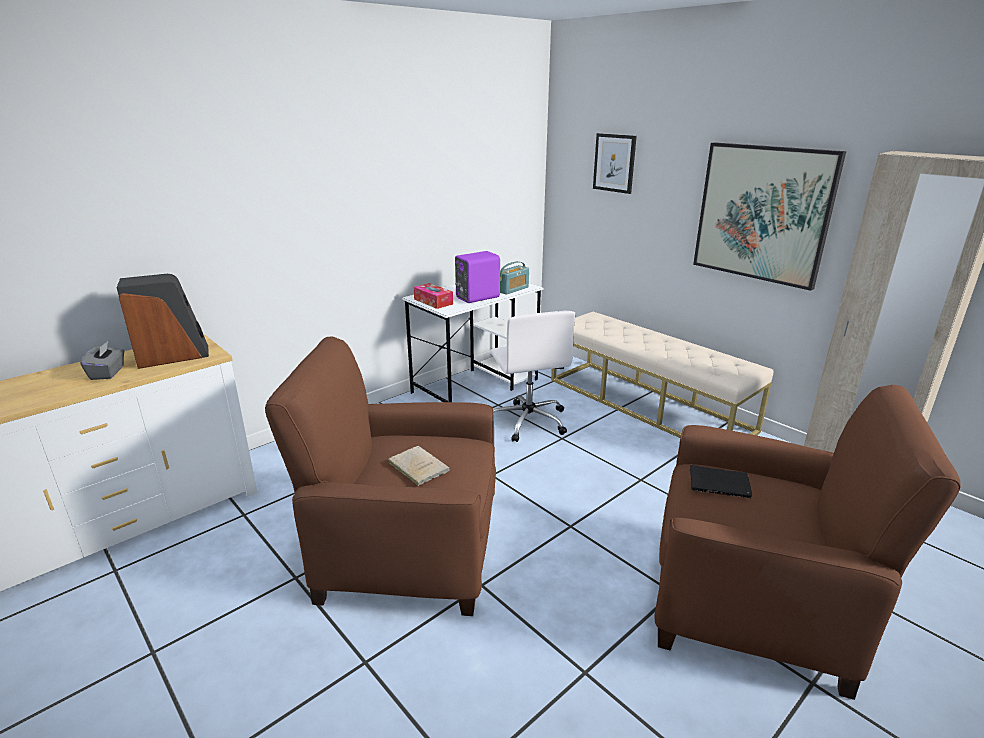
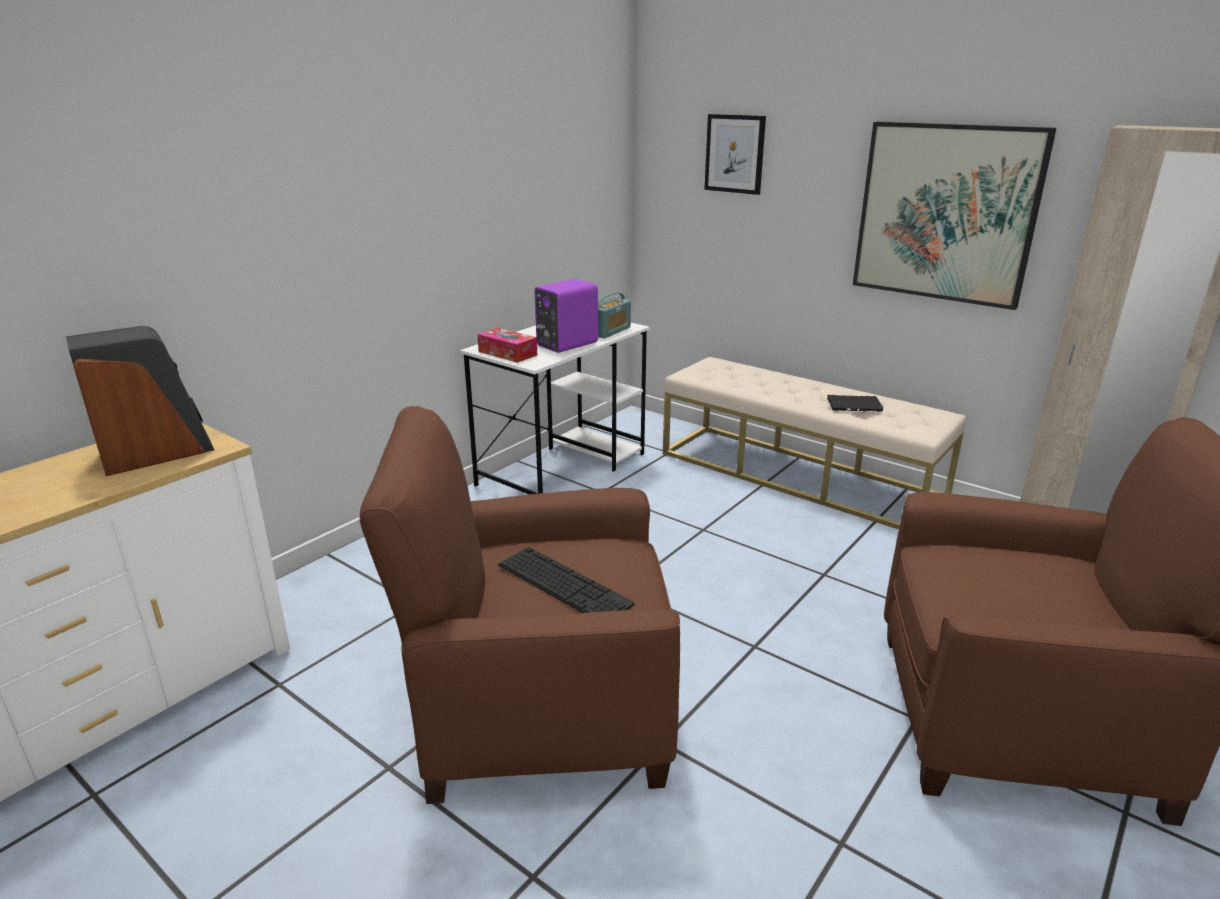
camera: 10 degrees left, 0 degrees up
(108, 373) = (58, 486): grey tissue box -> none
(417, 466) = (563, 584): beige book -> keyboard
(528, 421) = (650, 511): white office chair -> none
(721, 484) = (975, 567): black book -> black book (856, 406)

